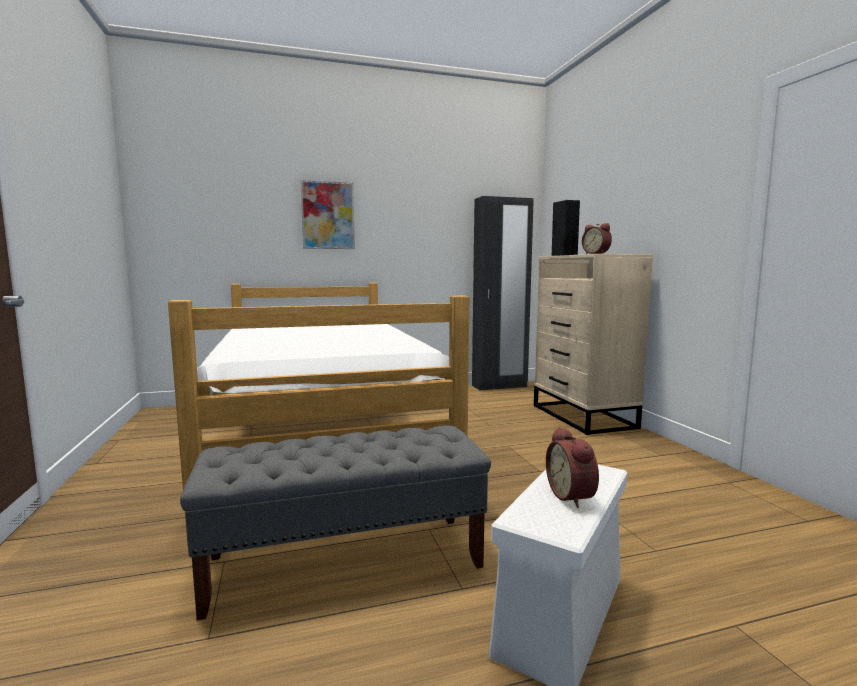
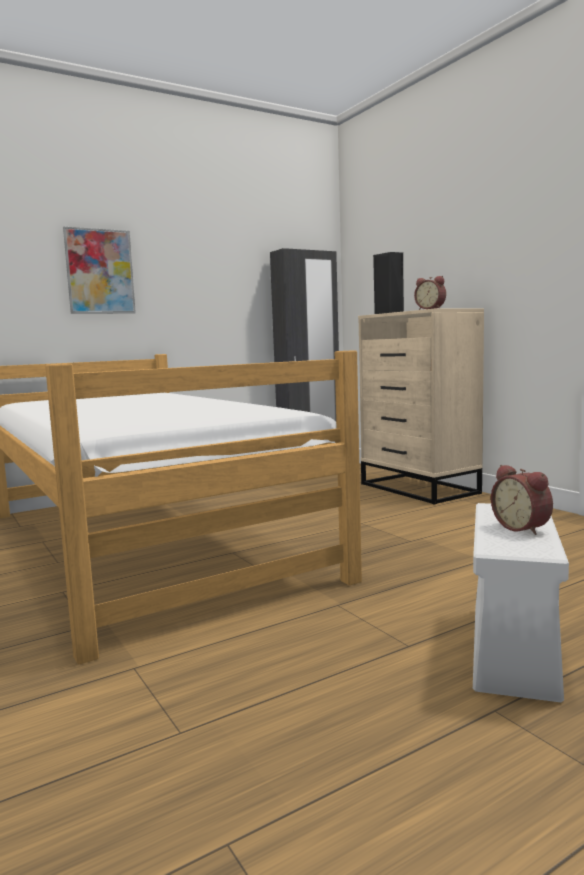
camera: 15 degrees left, 0 degrees up
(346, 561) = (273, 645): grey bench -> none

